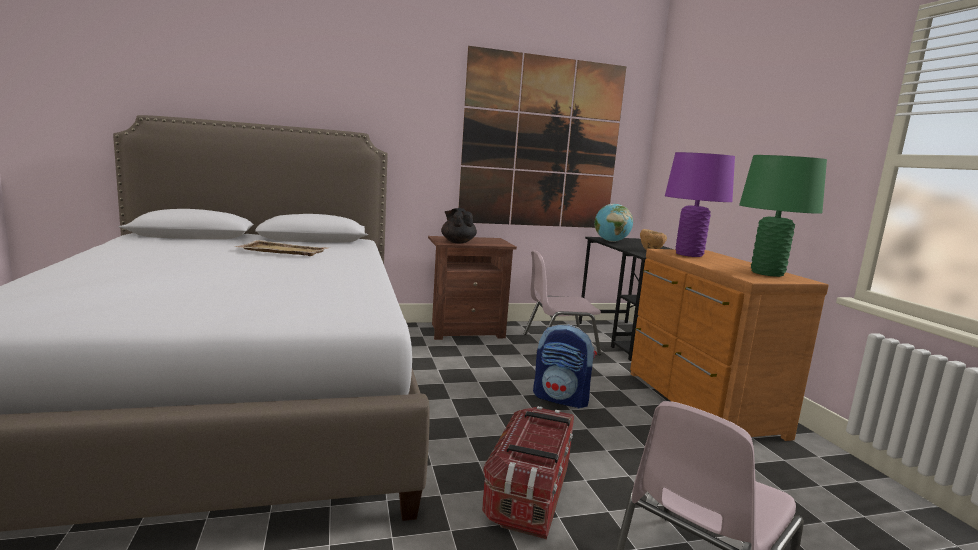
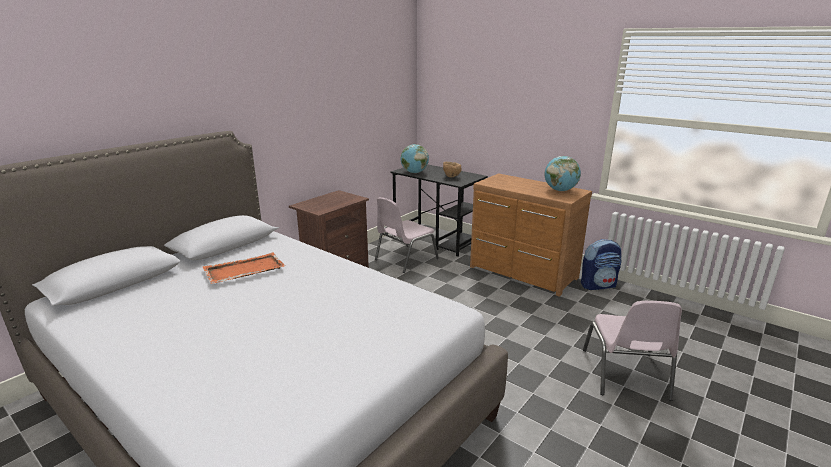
camera: 35 degrees left, 10 degrees up
(283, 251) = (243, 270): beige tray -> orange tray
(457, 242) = (325, 207): black teapot -> none
(529, 492) = (520, 370): storage box -> none
(542, 143) = (354, 105): picture -> none
(562, 399) = (460, 302): backpack -> backpack (598, 285)
(689, 254) = (502, 183): purple table lamp -> none
(767, 273) = (560, 190): green table lamp -> globe

